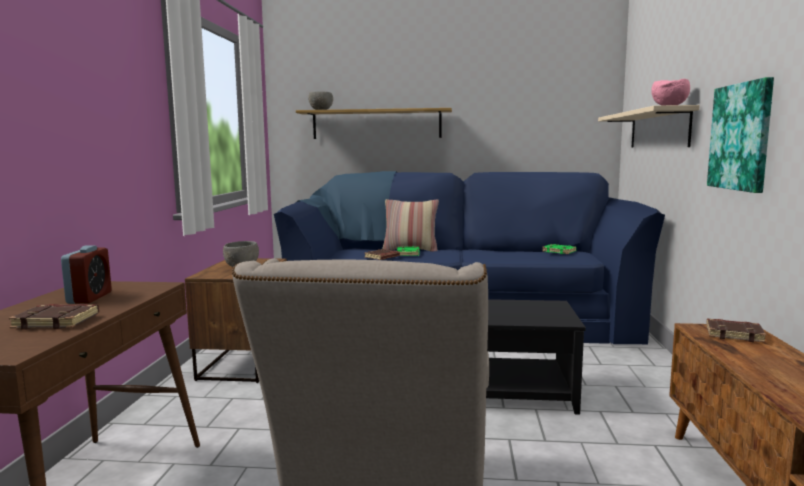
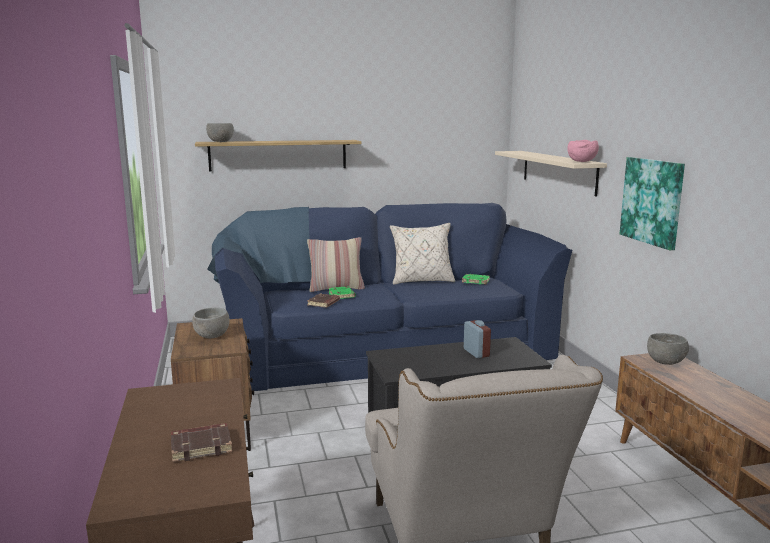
camera: 20 degrees left, 5 degrees up
(89, 298) = (180, 412): alarm clock -> alarm clock (476, 353)
(503, 249) = (421, 281): none -> beige pillow
(734, 334) = (666, 362): brown book -> grey bowl

